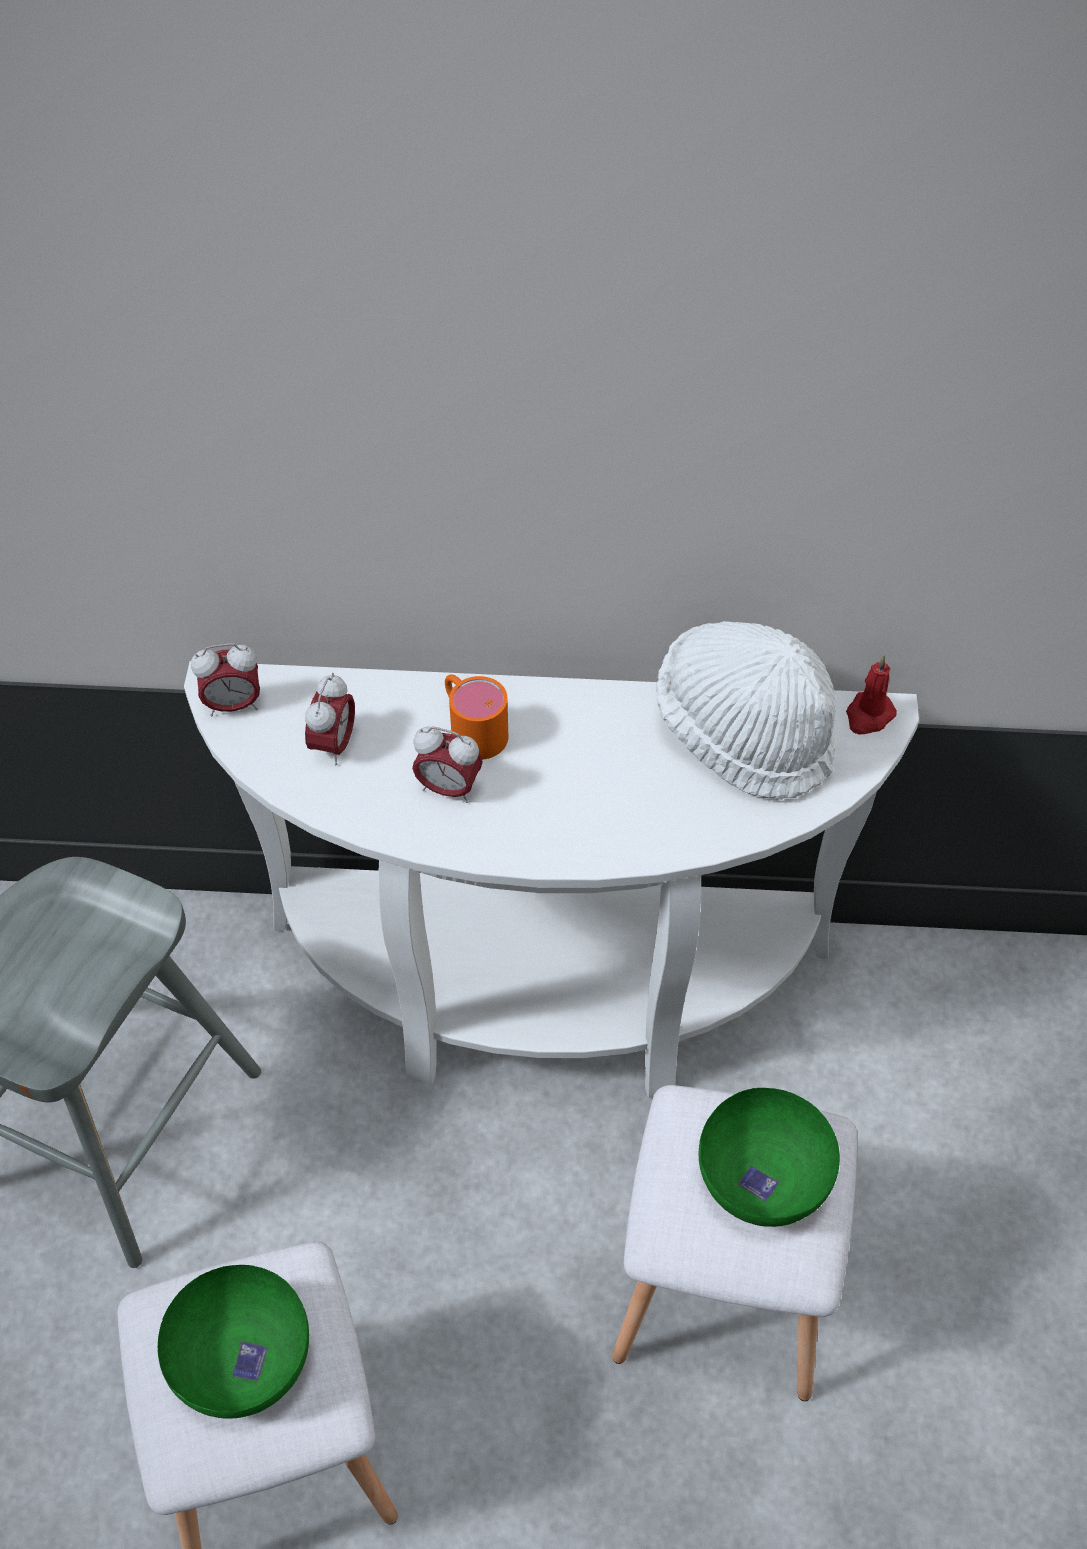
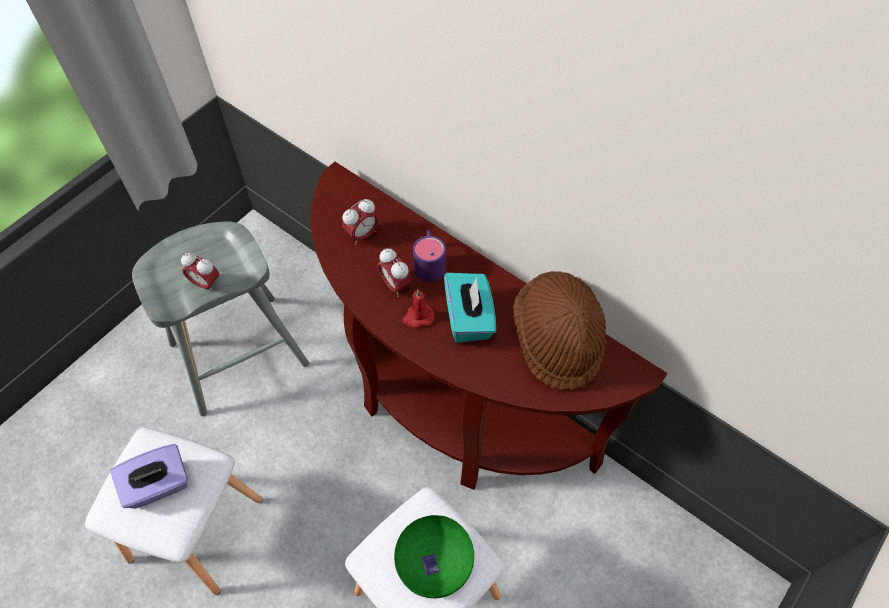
camera: 35 degrees right, 5 degrees up
(233, 705) = (335, 191): alarm clock -> alarm clock (205, 283)
(241, 1357) = (158, 485): green bowl -> purple tissue box
(472, 728) = (429, 262): orange mug -> purple mug
(544, 995) = (450, 407): white console table -> brown console table
(597, 773) = (469, 318): none -> turquoise tissue box
(744, 733) = (558, 340): white hat -> brown hat
(868, 716) = (631, 369): red candle -> red candle (418, 317)

